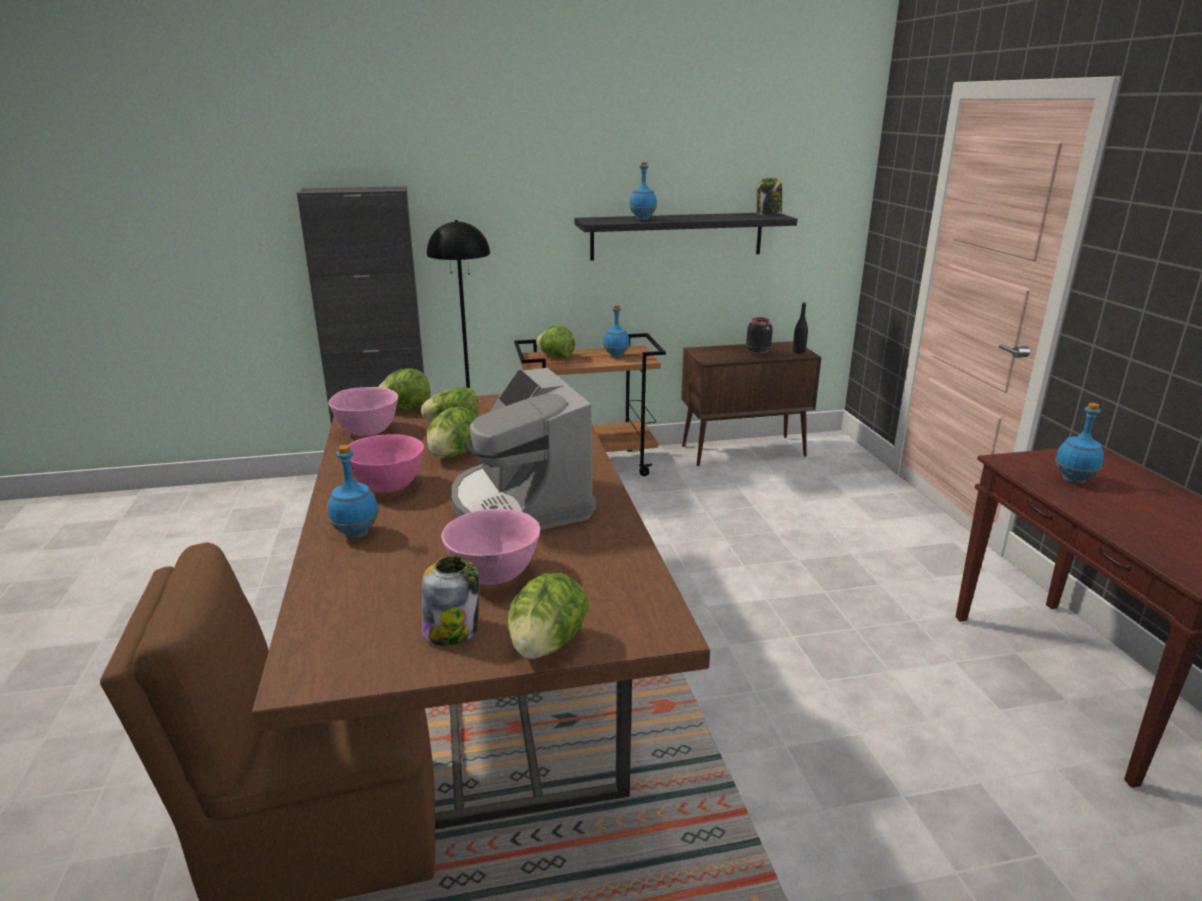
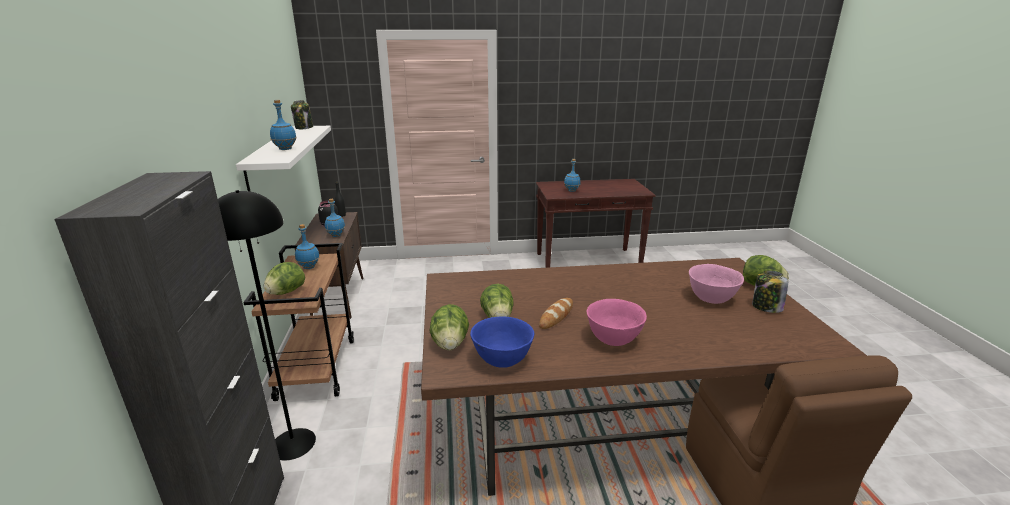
camera: 85 degrees left, 0 degrees up
(355, 534) = (688, 345): blue bottle -> blue bottle (336, 235)
(367, 431) = (502, 360): pink bowl -> blue bowl
(454, 455) = (556, 316): lettuce -> bread
(520, 503) = (627, 292): coffee machine -> none
(677, 236) = (271, 159): black shelf -> white shelf

